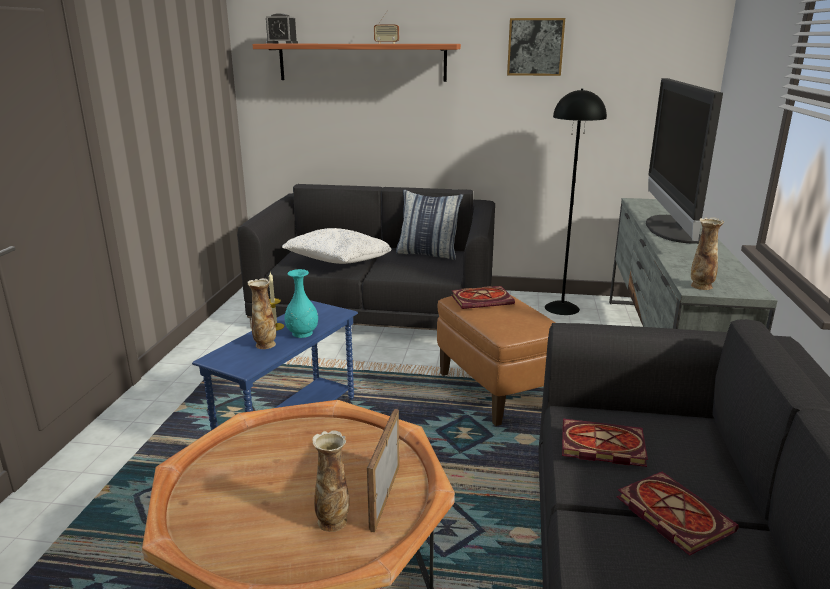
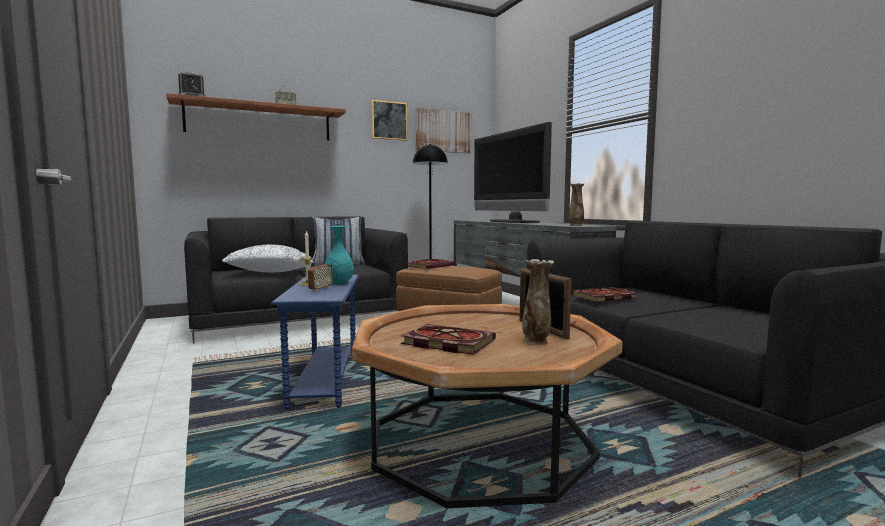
camera: 35 degrees left, 15 degrees down
(265, 344) = (320, 289): vase -> radio
(625, 57) = (443, 131): none -> picture
(670, 513) = (680, 306): book -> book (445, 342)

